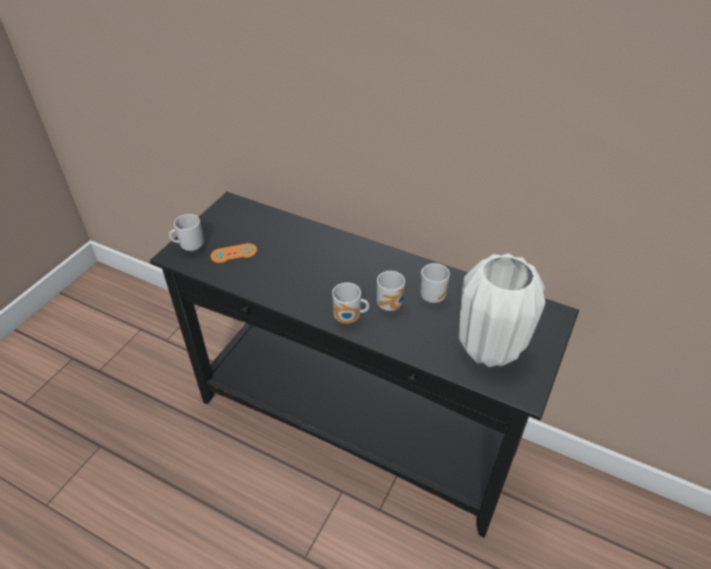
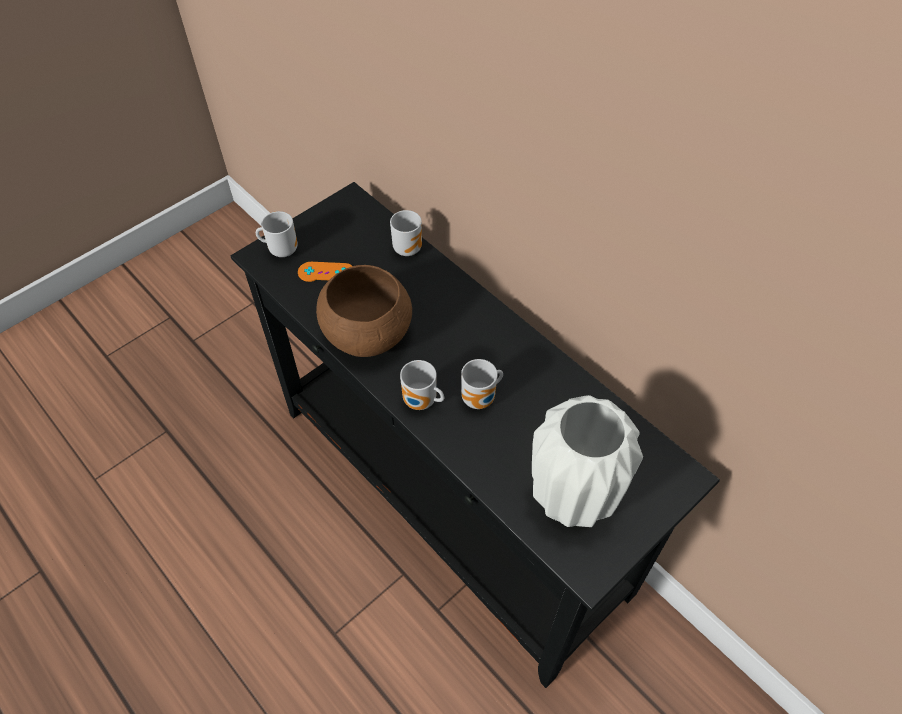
camera: 20 degrees right, 10 degrees up
(285, 286) = (366, 334): none -> brown bowl
(432, 296) = (536, 402): mug -> mug (408, 248)

